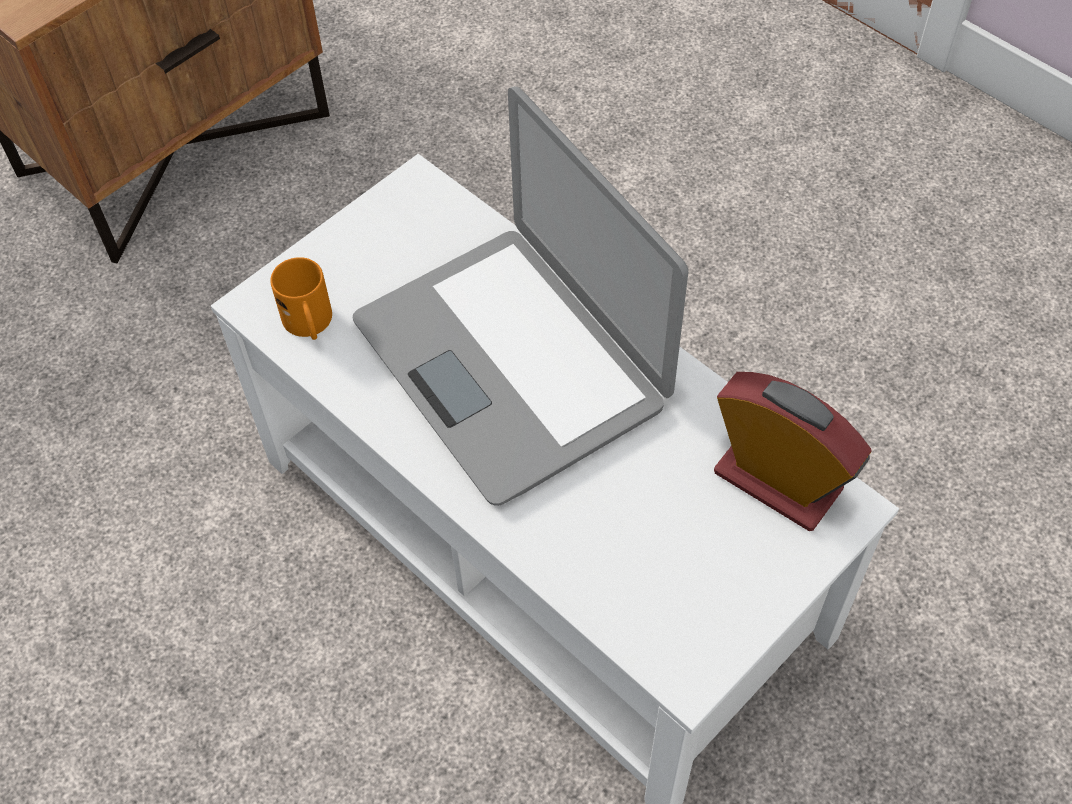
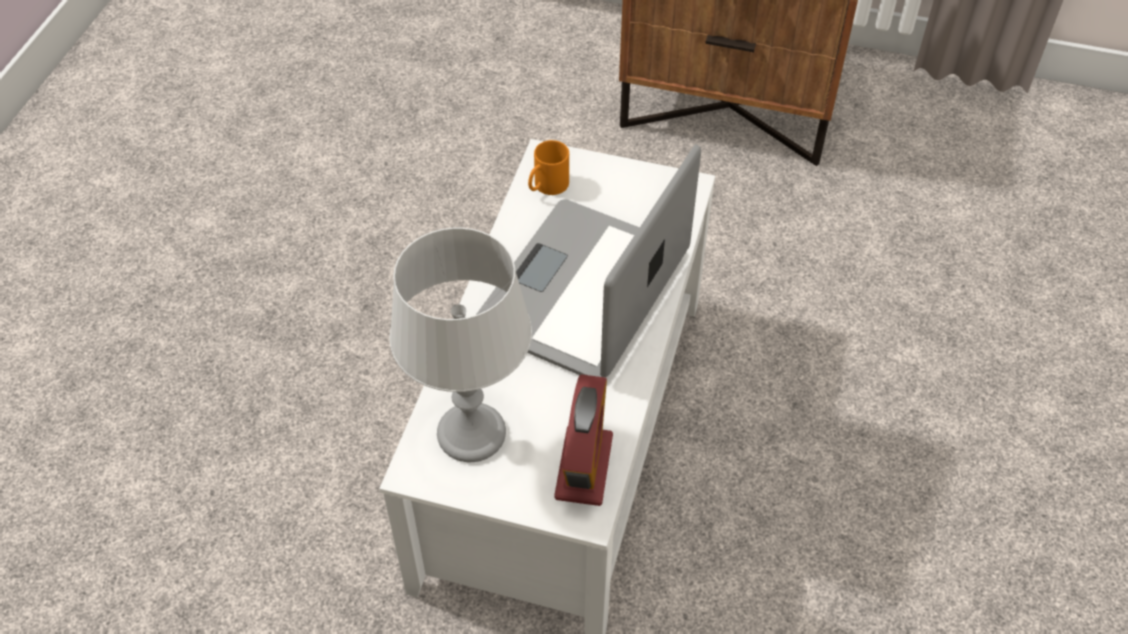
camera: 60 degrees right, 5 degrees down
(663, 581) = (472, 433): none -> grey table lamp

